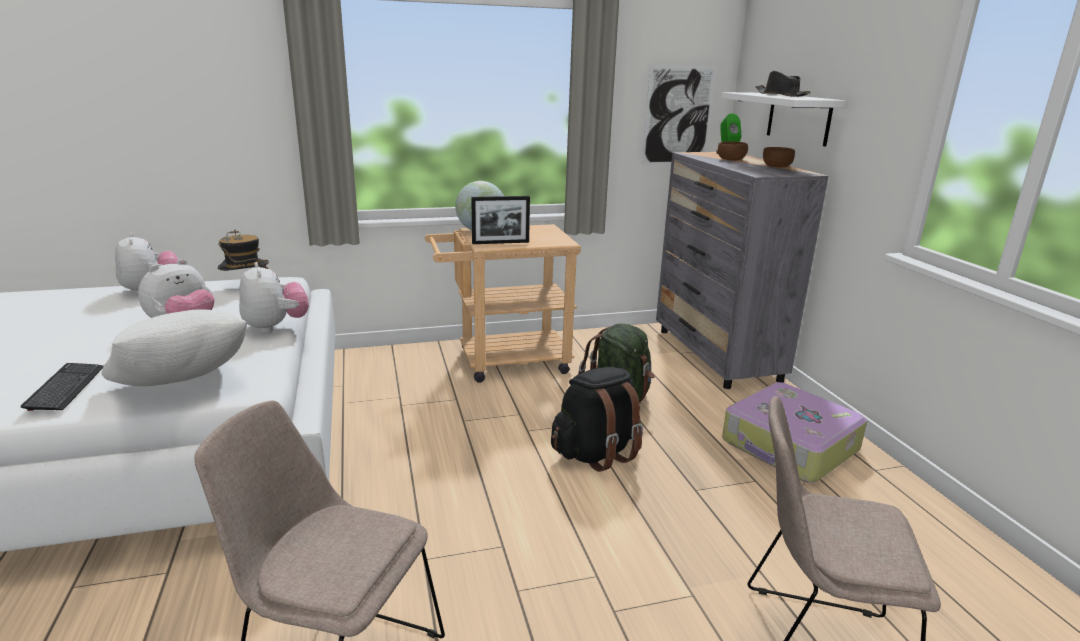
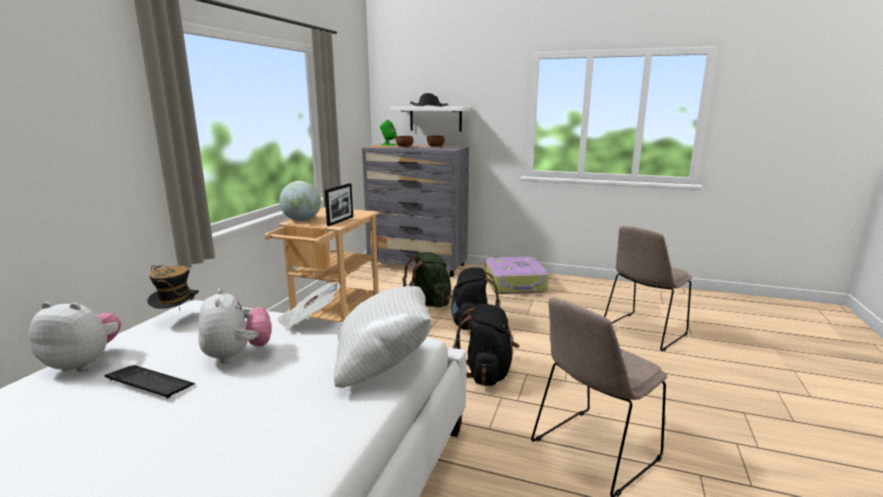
camera: 55 degrees left, 5 degrees down
(65, 388) = (315, 416): keyboard -> keyboard (149, 382)
(276, 327) = (309, 320): plush toy -> newspaper
(472, 510) = (486, 373): none -> black backpack
(678, 116) = (353, 124): picture -> none

